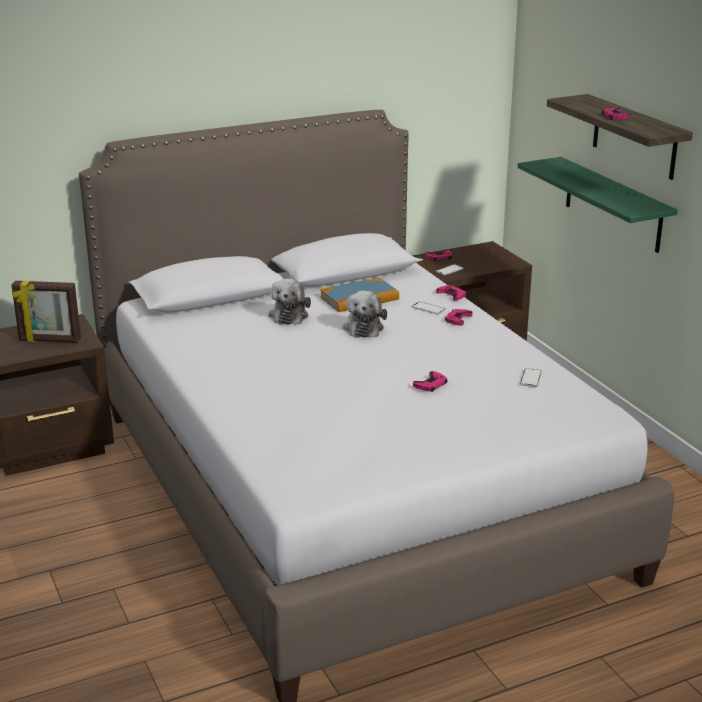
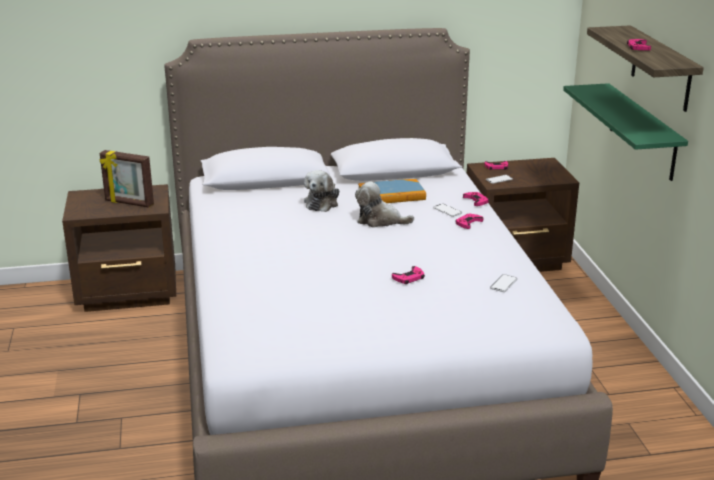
camera: 15 degrees right, 0 degrees up
(363, 327) = (380, 220): plush toy -> plush toy turned 90 degrees clockwise

